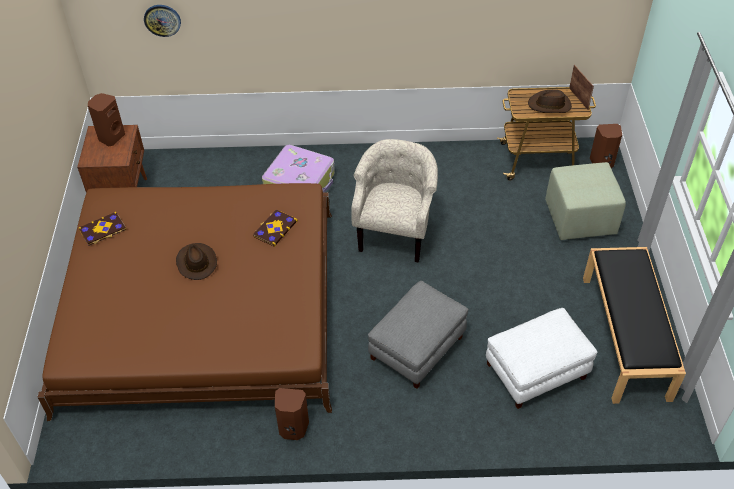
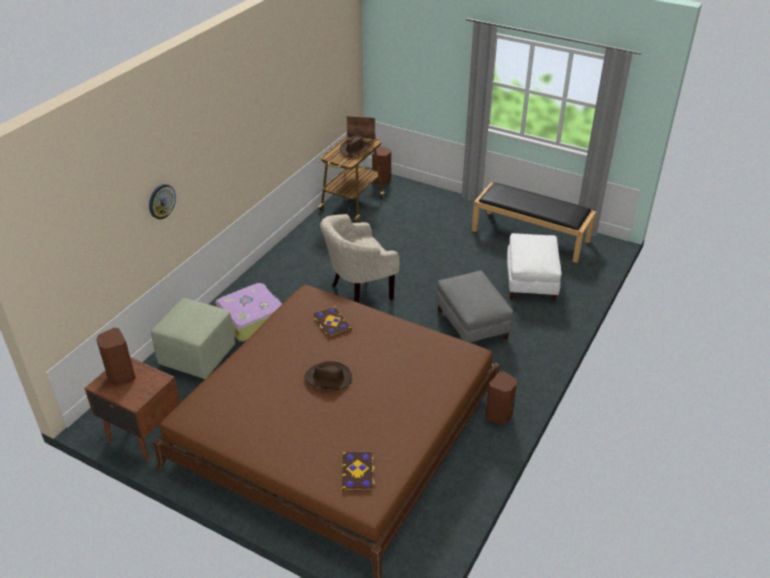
camera: 60 degrees left, 10 degrees down
(103, 230) = (231, 426): book -> book (358, 472)
(162, 20) = (99, 236): wall clock -> wall clock (161, 201)
(395, 235) = (358, 292): beige armchair -> beige armchair turned 75 degrees counterclockwise
(579, 219) = (421, 210): green ottoman -> green ottoman (197, 357)

